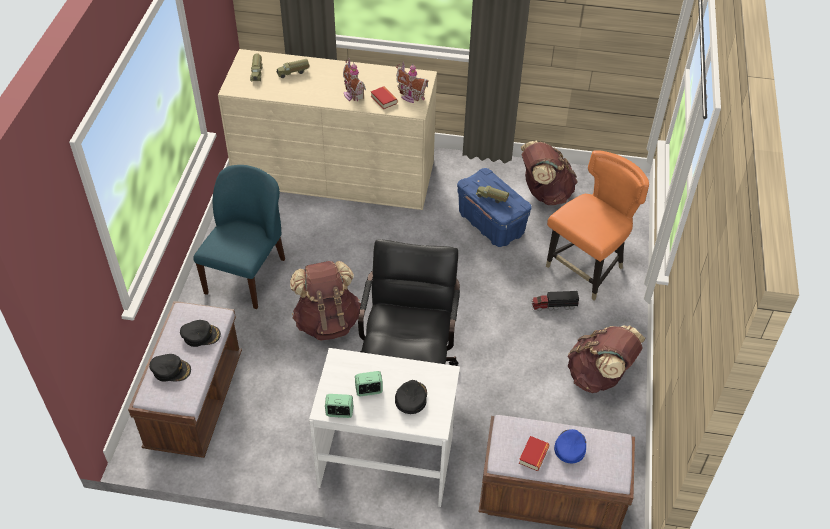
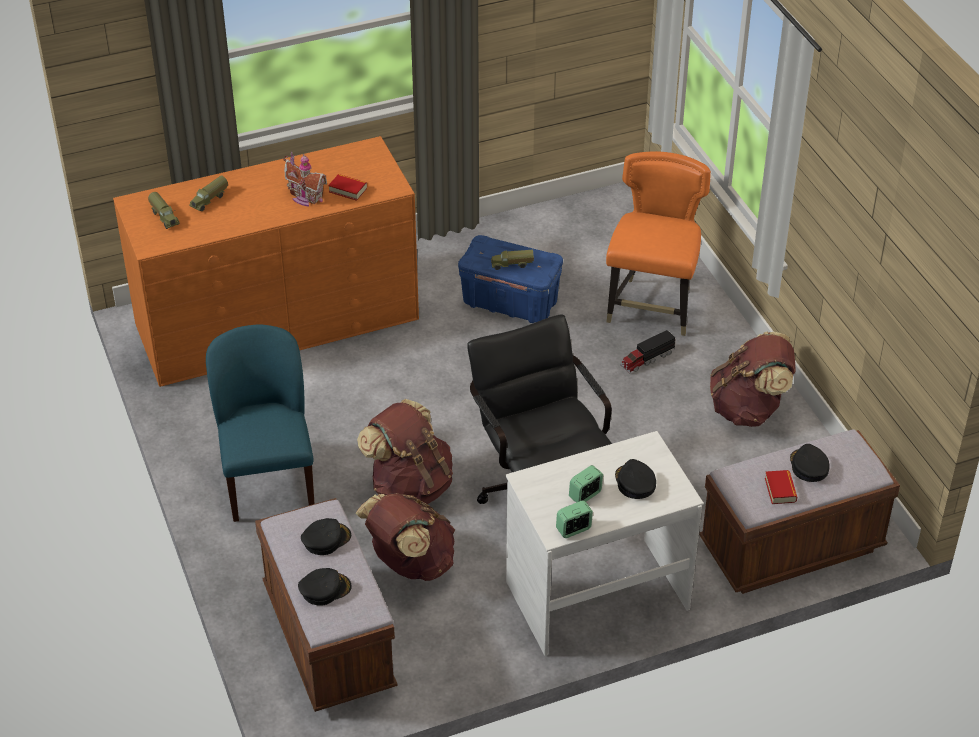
camera: 30 degrees left, 5 degrees down
(334, 174) = (277, 322): beige dresser -> orange dresser
(410, 96) = (375, 174): toy house -> none
(544, 193) = (543, 245): brown backpack -> brown backpack (410, 563)
(570, 447) = (808, 466): blue cap -> black cap

